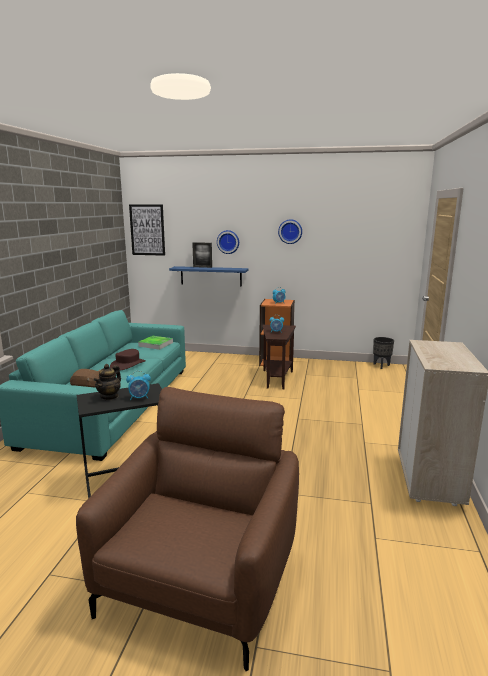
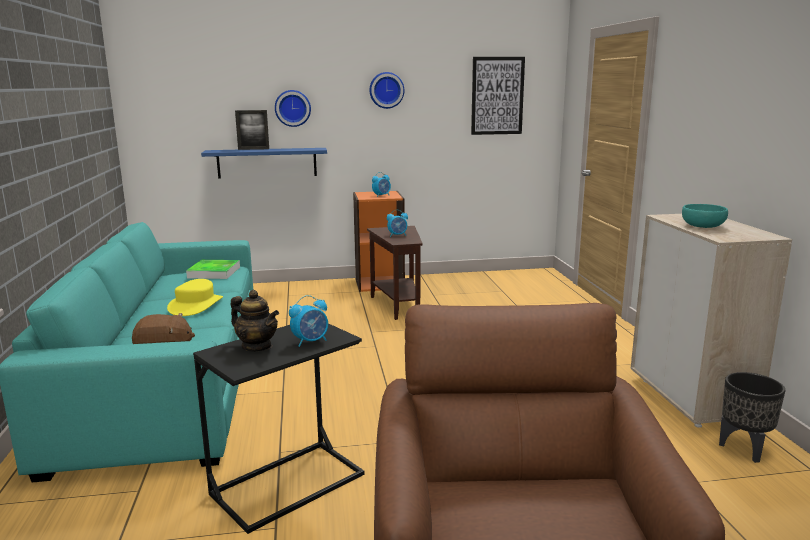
camera: 20 degrees left, 0 degrees up
(109, 396) = (257, 347): teapot -> teapot turned 60 degrees counterclockwise
(128, 364) = (195, 305): brown hat -> yellow hat
(147, 230) = (154, 92): picture -> picture (497, 96)
(381, 366) = (520, 273): black planter -> black planter (743, 449)
(435, 353) = (702, 226): none -> turquoise bowl

